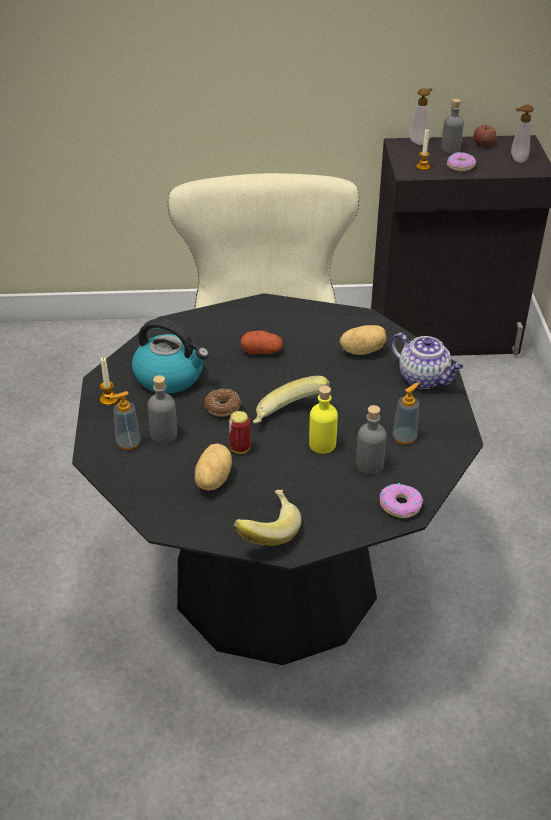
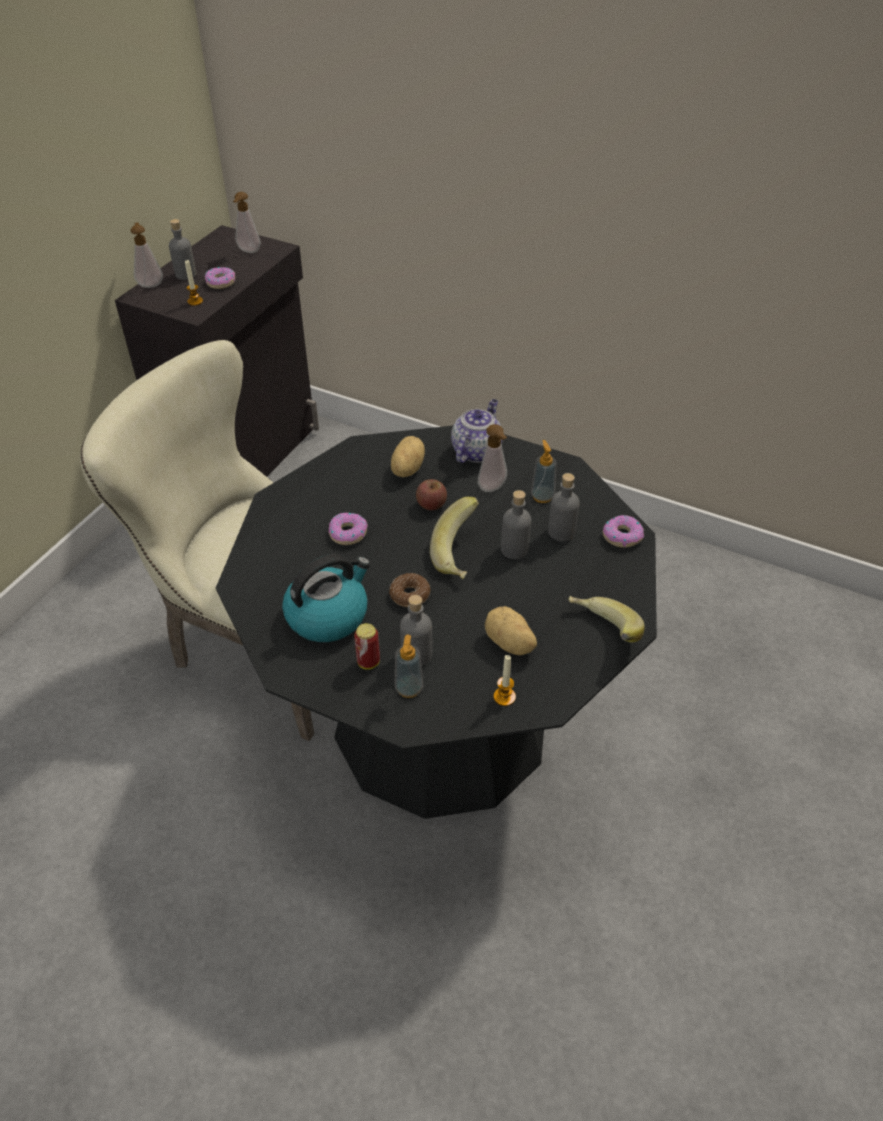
camera: 60 degrees left, 5 degrees up
(109, 399) = (324, 679): candle -> candle (504, 697)
(240, 449) = (480, 606): can -> can (368, 662)
(261, 351) = (348, 533): potato -> donut
(322, 444) = (514, 549): yellow bottle -> grey bottle
(386, 406) = (493, 488): none -> soap dispenser
(424, 379) = (476, 451): teapot -> teapot turned 45 degrees counterclockwise
(483, 144) = (201, 255): apple -> apple (431, 504)

